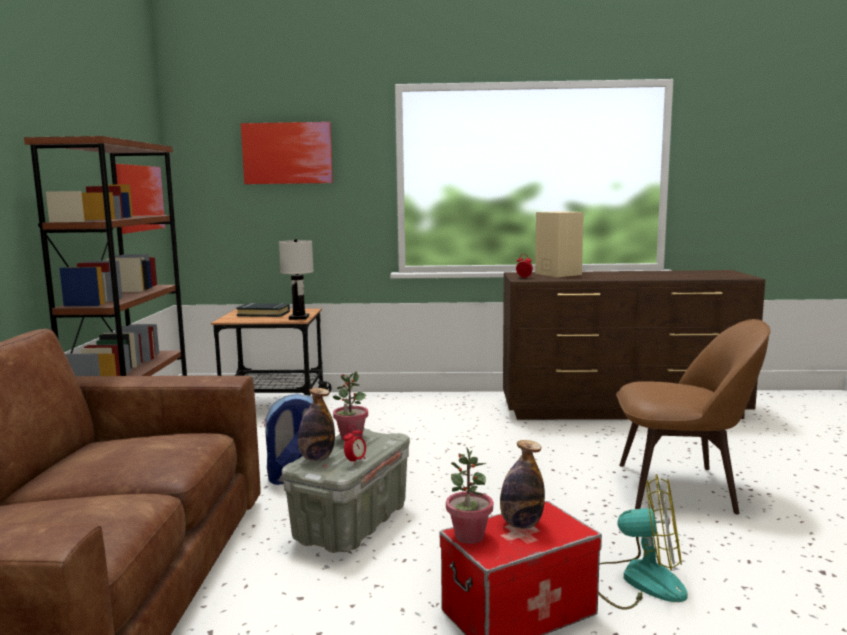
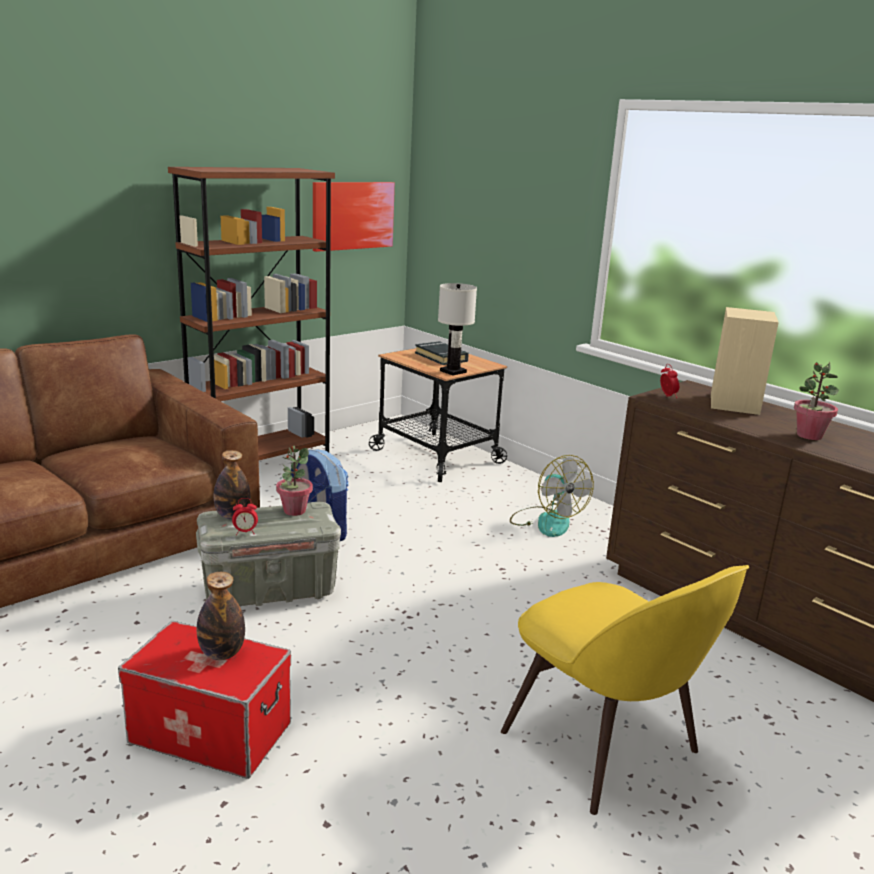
camera: 45 degrees right, 10 degrees up
(287, 153) = (505, 179): picture -> none
(469, 537) = (172, 637): potted plant -> potted plant (809, 435)
(638, 581) = (337, 784): fan -> fan (546, 521)
(681, 487) = (605, 746): brown chair -> yellow chair

